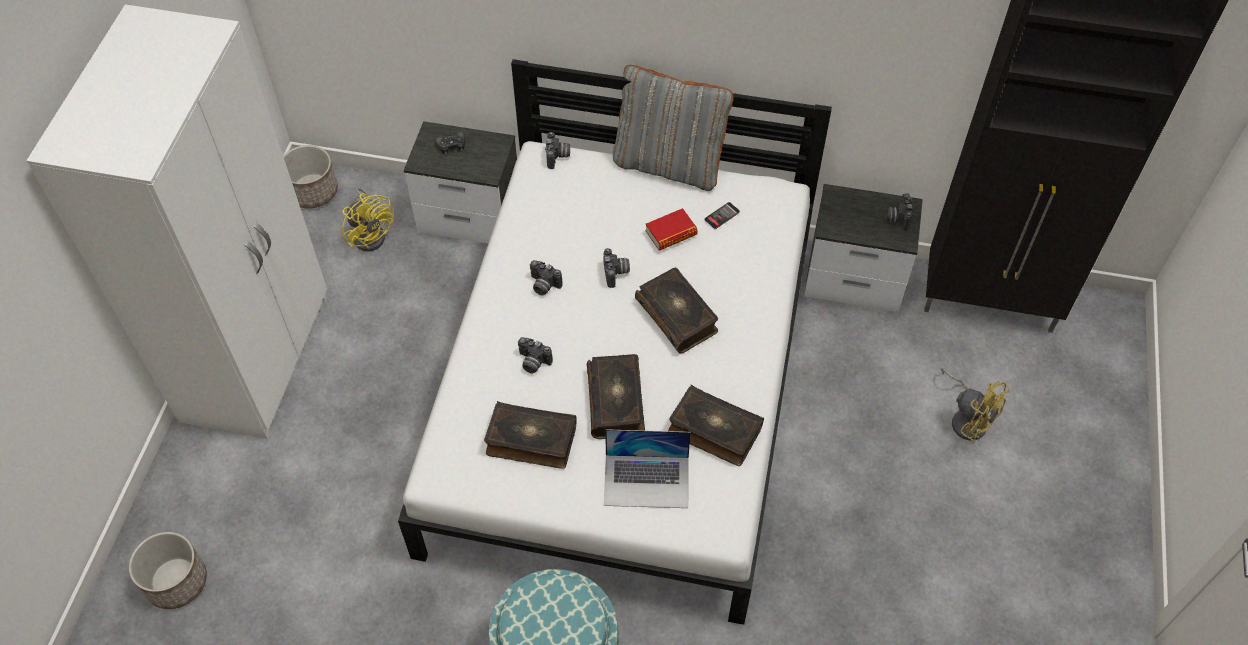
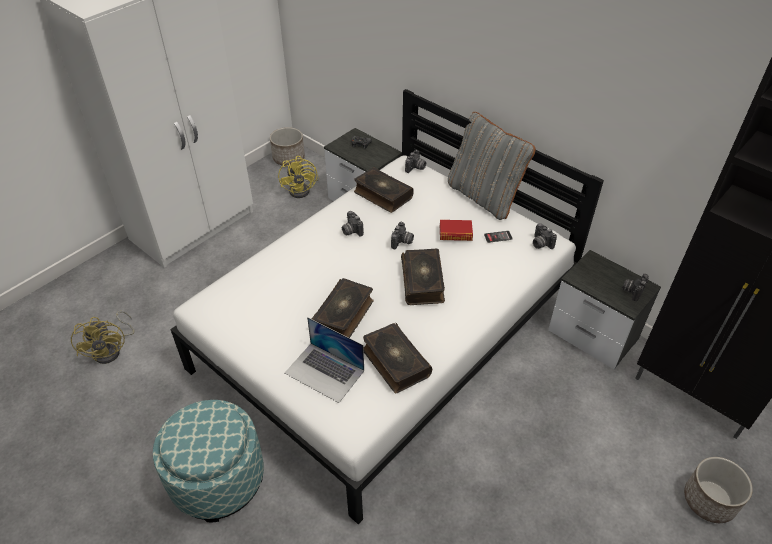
camera: 30 degrees right, 10 degrees down
(176, 582) = (57, 318): planter -> planter (709, 501)
(531, 441) = (271, 313): book -> book (382, 195)
(532, 363) = (309, 270): camera -> camera (540, 244)
(967, 418) = (626, 467): yellow fan -> yellow fan (112, 349)

